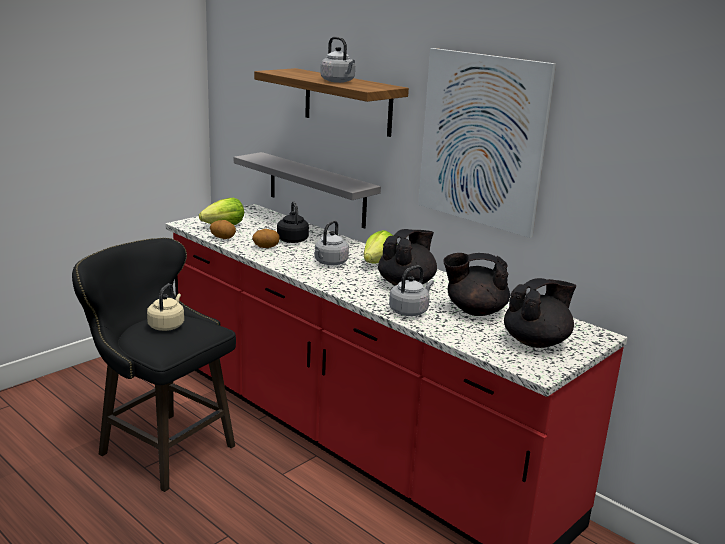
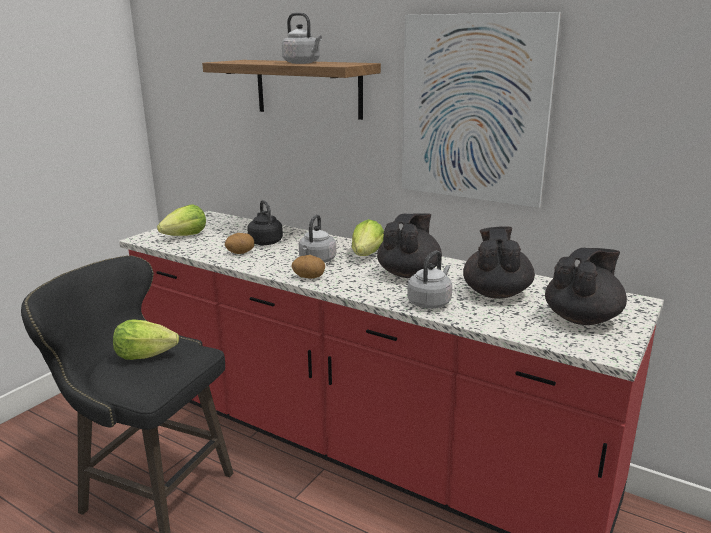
camera: 10 degrees left, 0 degrees up
(167, 325) = (145, 355): beige kettle -> lettuce
(223, 238) = (189, 249): potato -> potato (309, 277)
(316, 189) = (279, 187): grey shelf -> none
(474, 311) = (496, 293): black teapot -> black teapot turned 105 degrees clockwise

